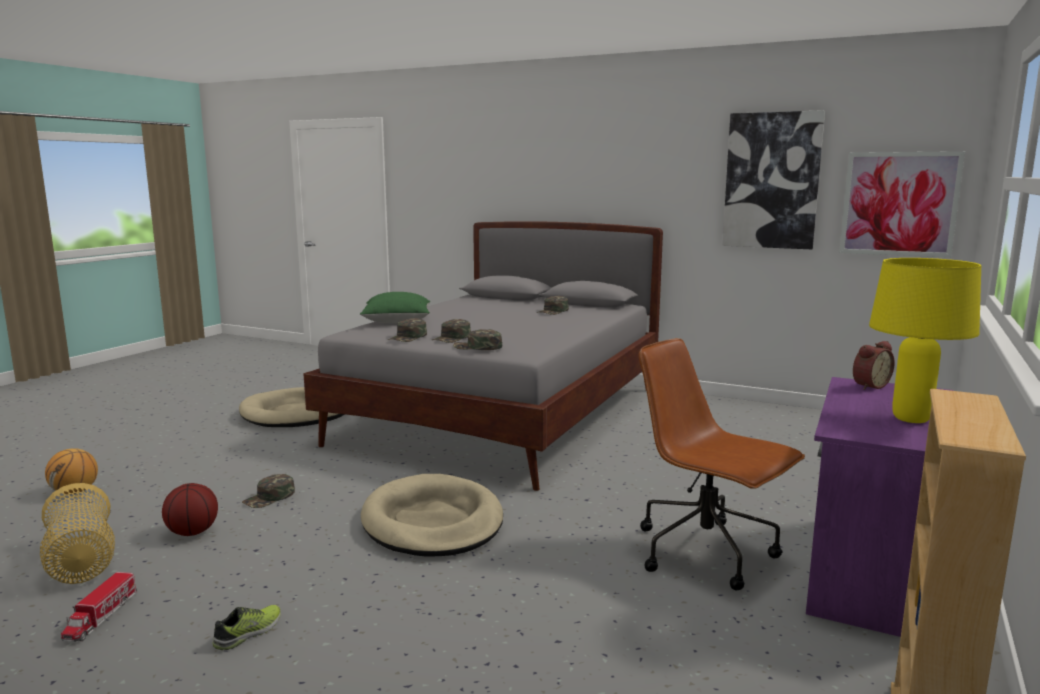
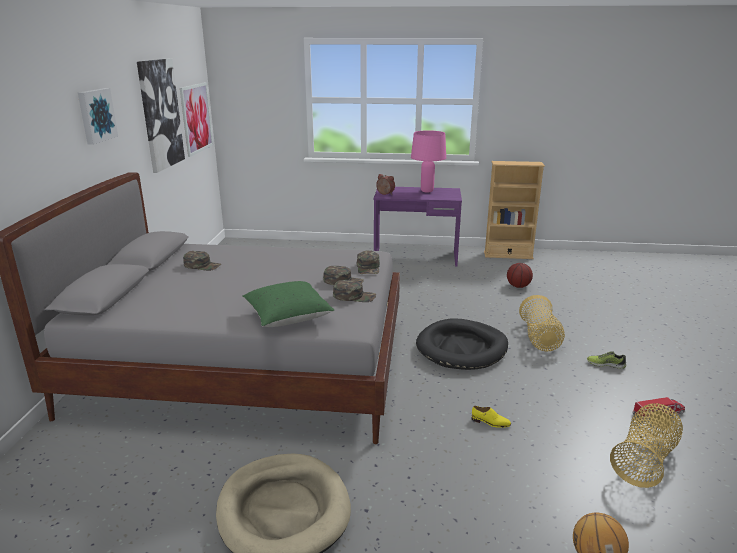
camera: 110 degrees left, 10 degrees up
(192, 533) = (565, 432): basketball -> basketball (518, 286)
(269, 498) = (490, 422): green cap -> yellow shoe
(393, 598) = (539, 338): none -> basket
(432, 522) = (462, 348): beige dog bed -> black dog bed
(631, 163) = (96, 115): none -> picture
(707, 553) = (427, 282): brown office chair -> none
(911, 419) = (427, 191): yellow table lamp -> pink table lamp

